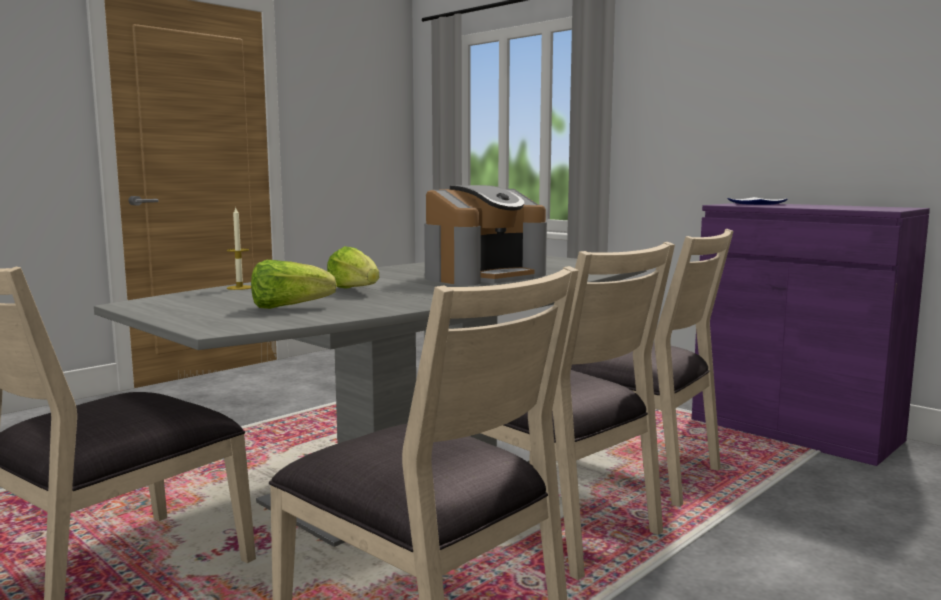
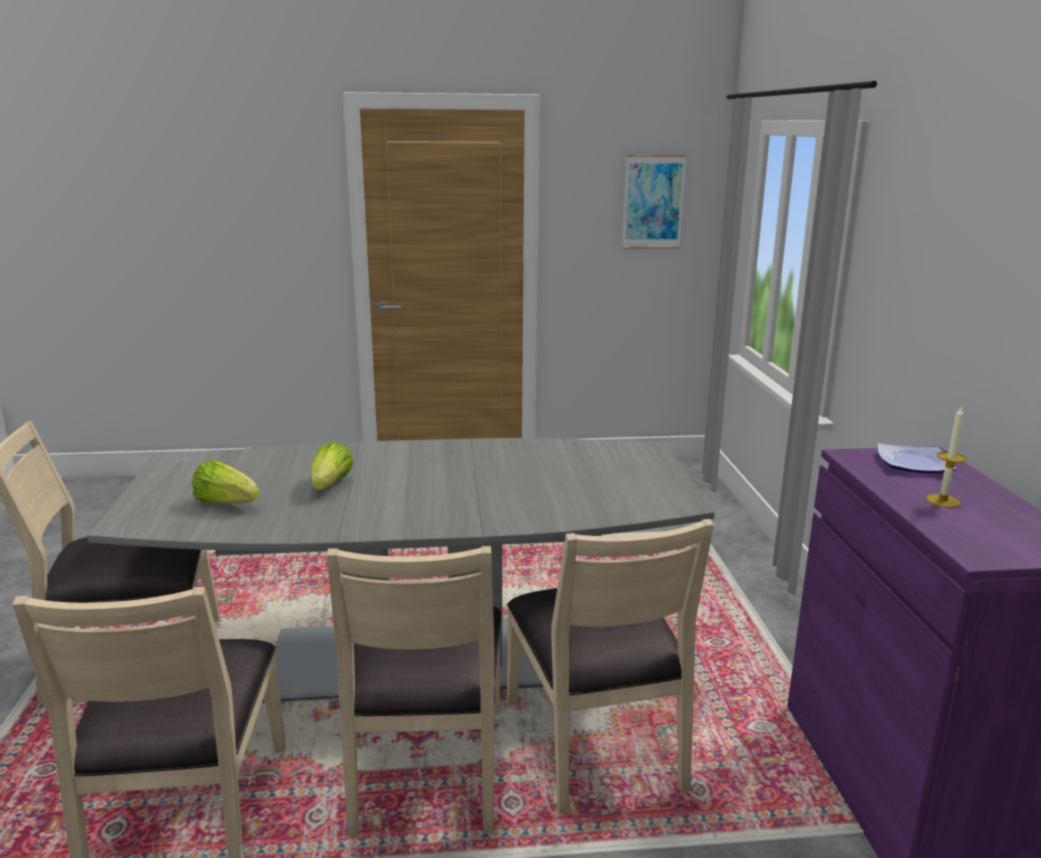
camera: 40 degrees right, 10 degrees up
(239, 287) = (277, 454): candle -> candle (943, 501)
(365, 106) = (653, 202): none -> picture
(484, 276) = (488, 488): coffee machine -> none

